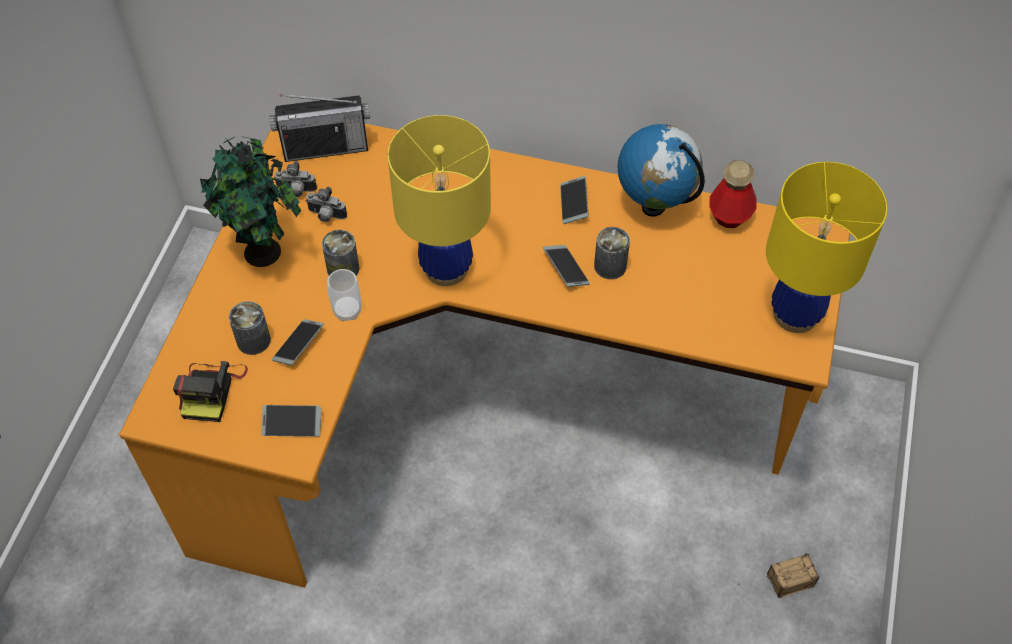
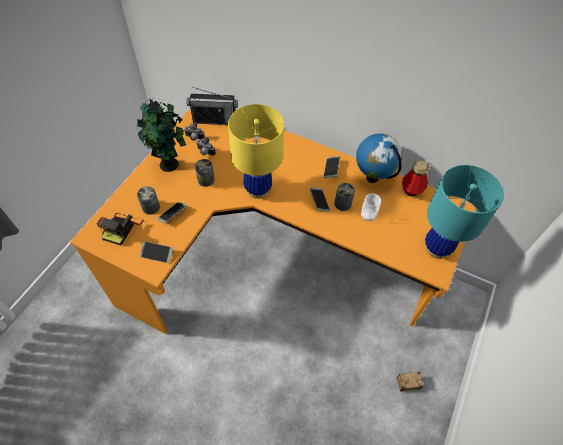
camera: 10 degrees right, 0 degrees up
(347, 311) = (202, 201): cup -> cup (368, 216)
(795, 314) = (437, 248): yellow table lamp -> turquoise table lamp

